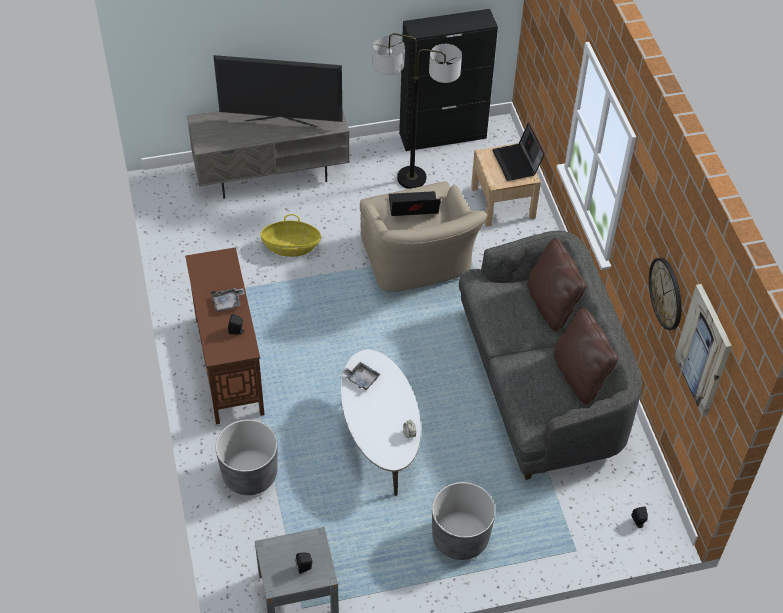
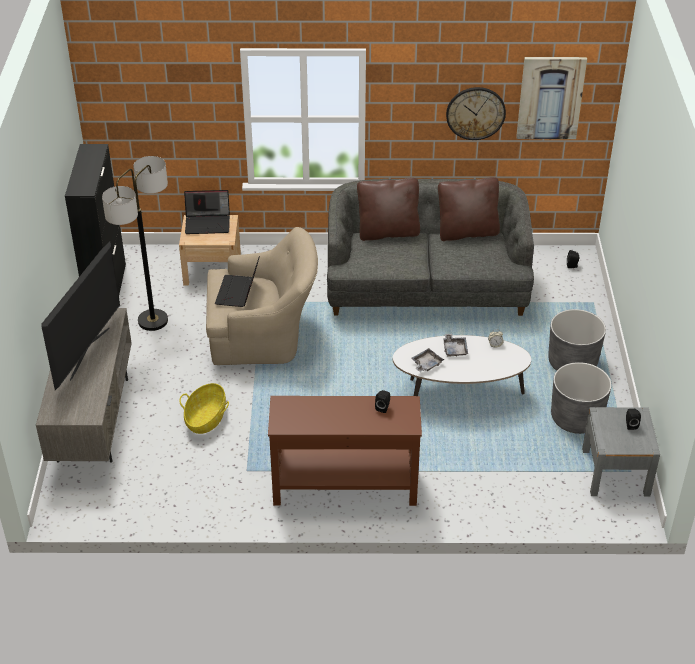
camera: 75 degrees left, 10 degrees down
(228, 303) = (344, 409): grey tray -> grey tray (454, 349)
(249, 474) = (481, 488): grey planter -> grey planter (576, 418)

